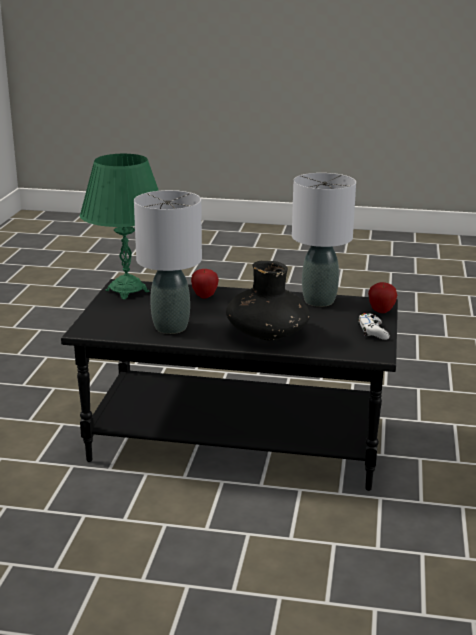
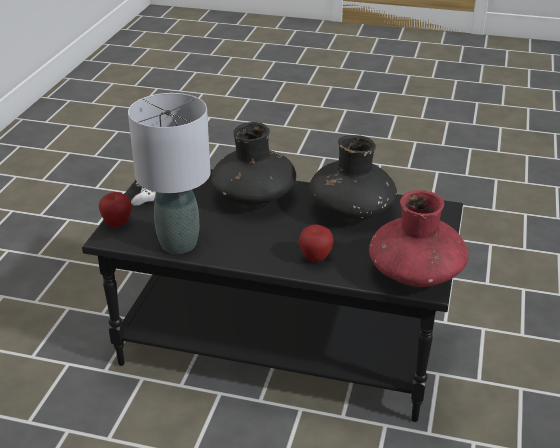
camera: 175 degrees left, 10 degrees up
(127, 291) = (415, 273): green table lamp -> red vase
(171, 327) = (351, 209): grey table lamp -> black vase

